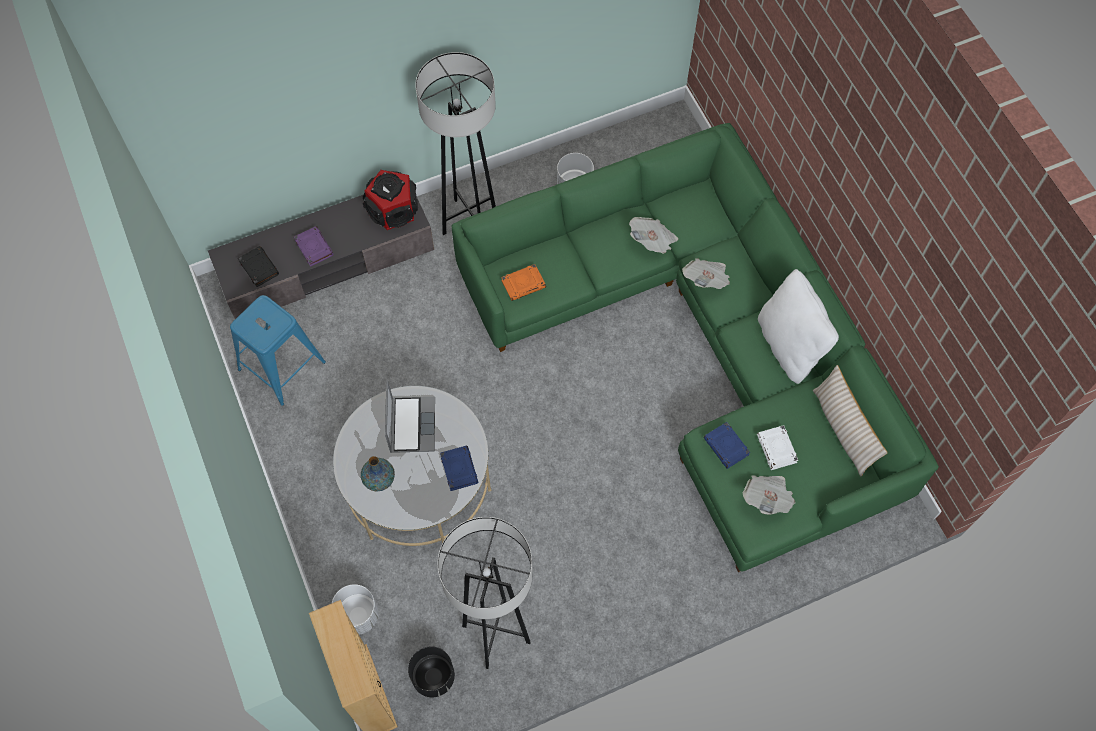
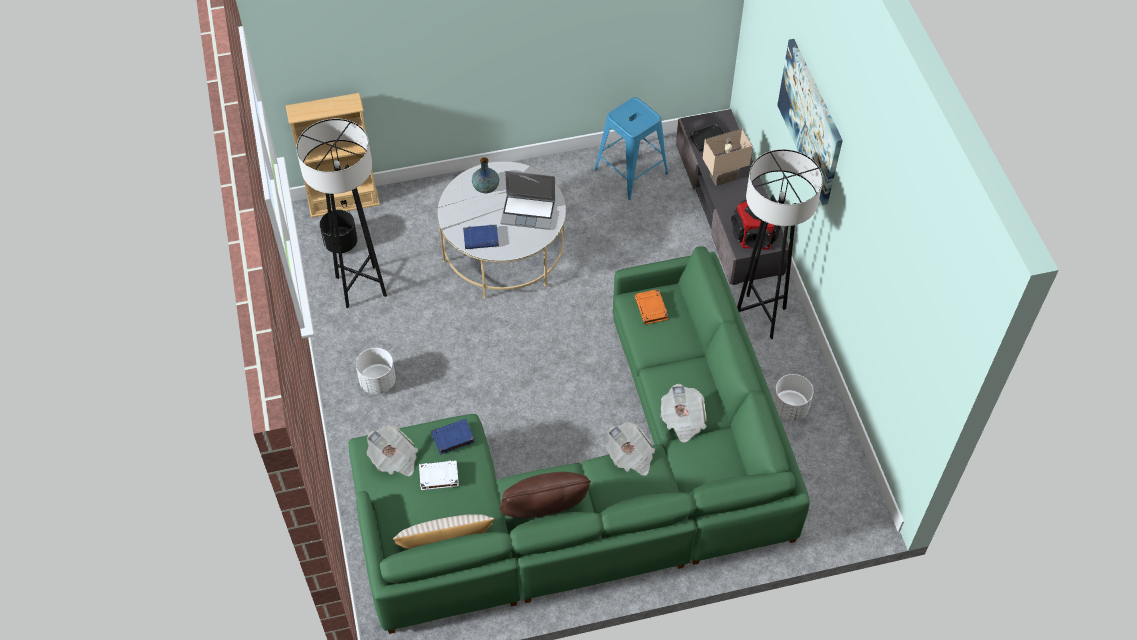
camera: 100 degrees right, 10 degrees down
(313, 247) = (723, 176): purple book -> beige table lamp
(358, 615) = (403, 202): white planter -> white planter (377, 381)
(362, 73) = (811, 121): none -> picture
(789, 345) = (544, 514): white pillow -> brown pillow

